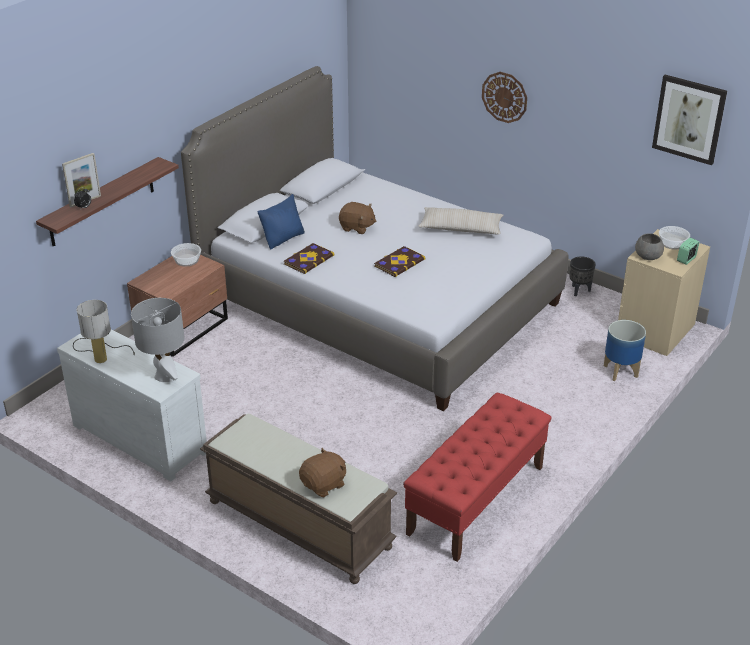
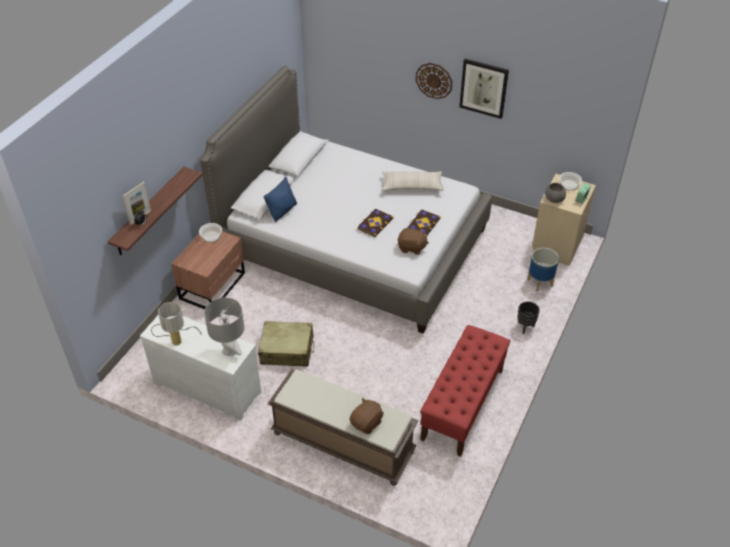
camera: 10 degrees left, 10 degrees up
(256, 409) = (287, 350): none -> beige suitcase
(308, 259) = (306, 228): book -> book (423, 224)
(357, 227) = (335, 194): brown plush toy -> brown plush toy (411, 248)
(579, 291) = (496, 216): black planter -> black planter (525, 327)
(689, 119) = (580, 98): picture -> picture (484, 88)

